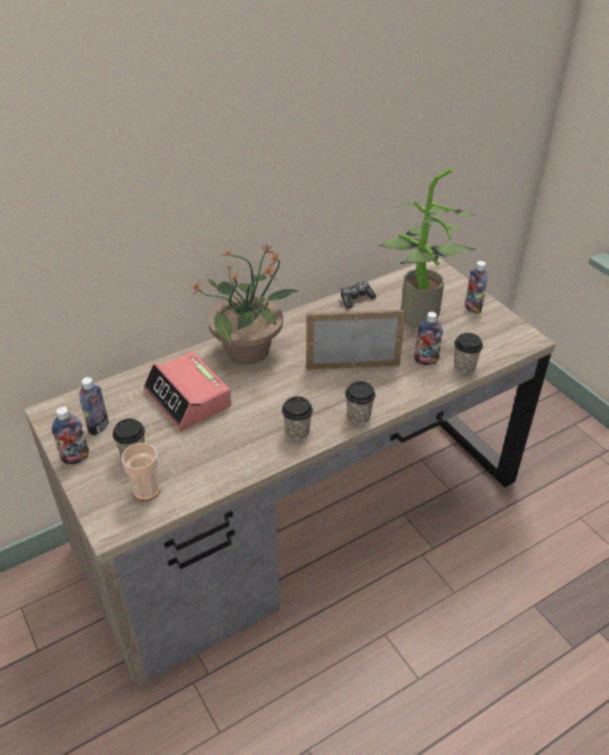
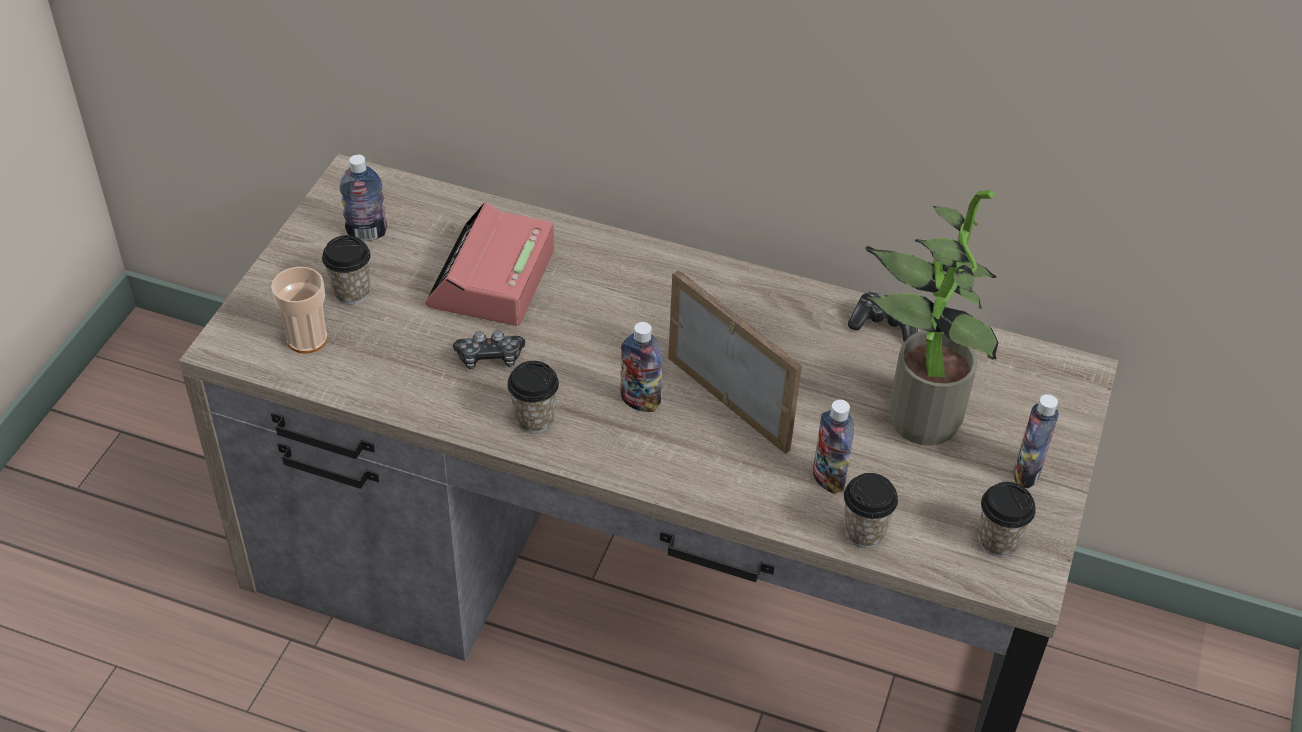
camera: 50 degrees right, 5 degrees up
(75, 458) = (302, 247): bottle -> bottle (640, 401)
(240, 427) = (490, 357): none -> game controller
(249, 350) = (644, 279): potted plant -> none
(358, 416) = (627, 465): cup -> cup (998, 541)

